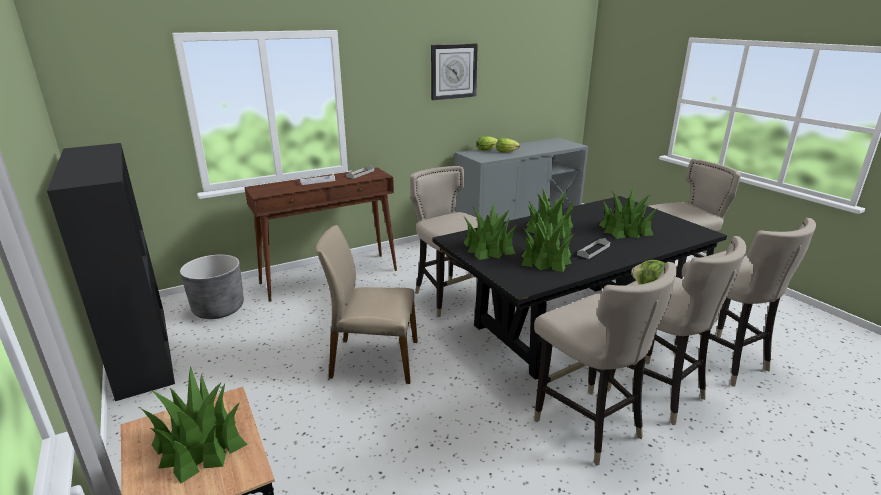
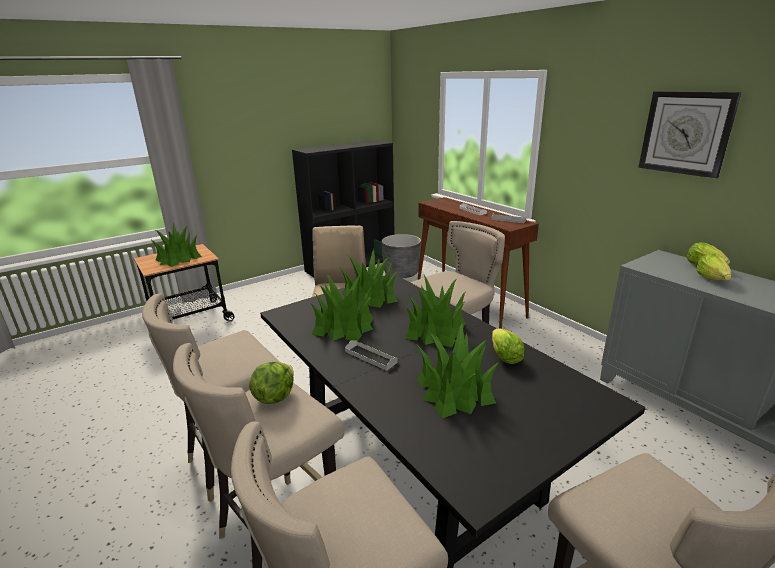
camera: 85 degrees right, 0 degrees up
(582, 214) = (505, 357): none -> lettuce

